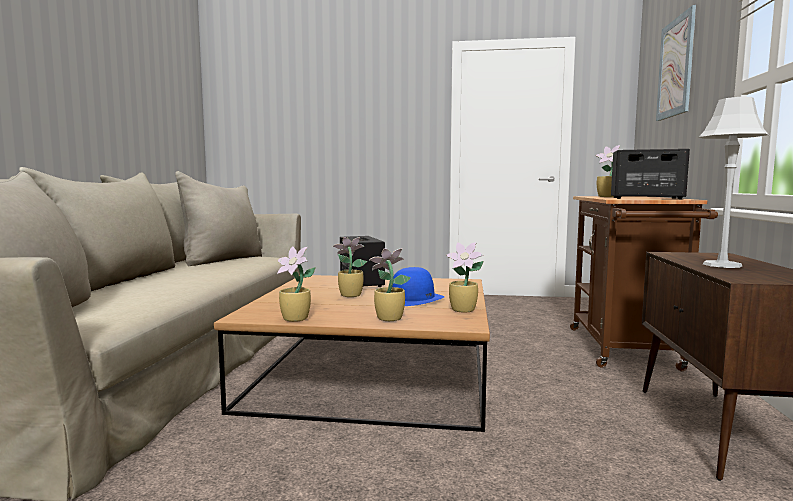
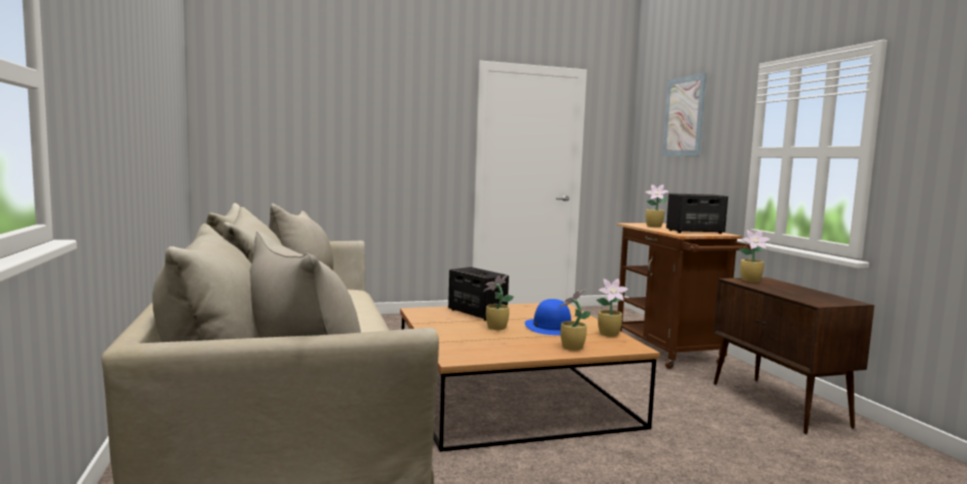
camera: 25 degrees left, 0 degrees up
(296, 319) = (503, 356): potted plant -> potted plant (751, 281)
(722, 265) = (786, 290): grey table lamp -> none

